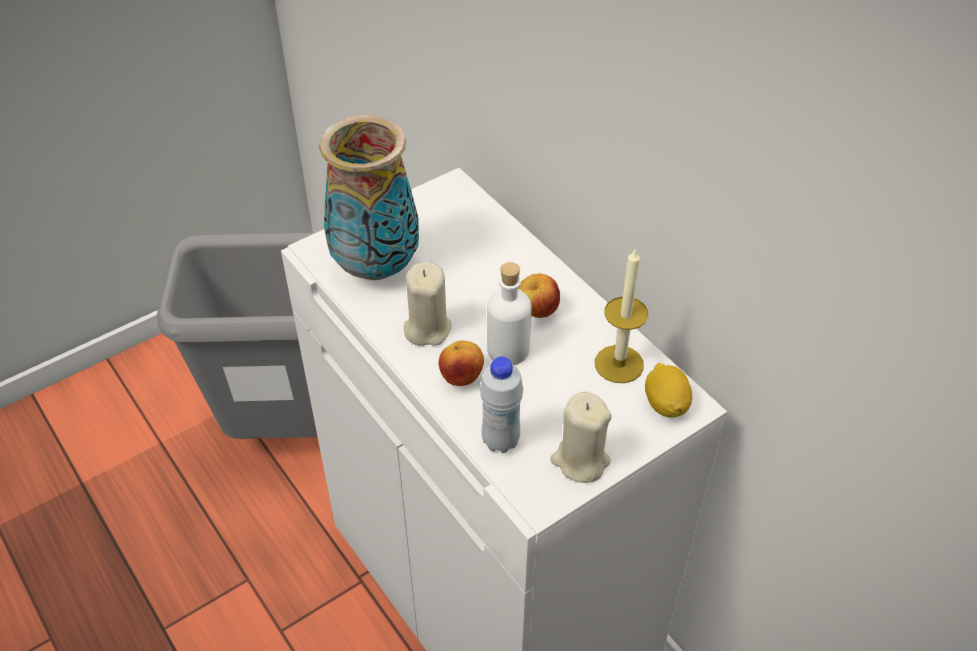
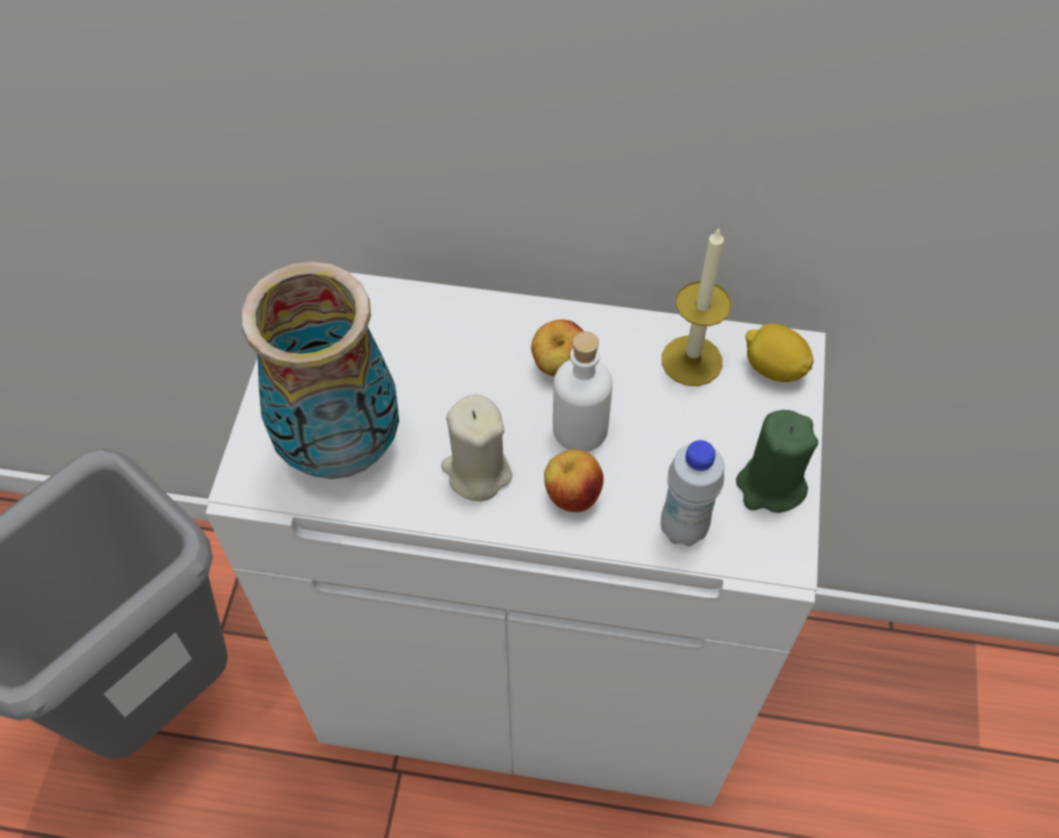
camera: 45 degrees left, 10 degrees up
(580, 461) = (770, 486): beige candle -> green candle

